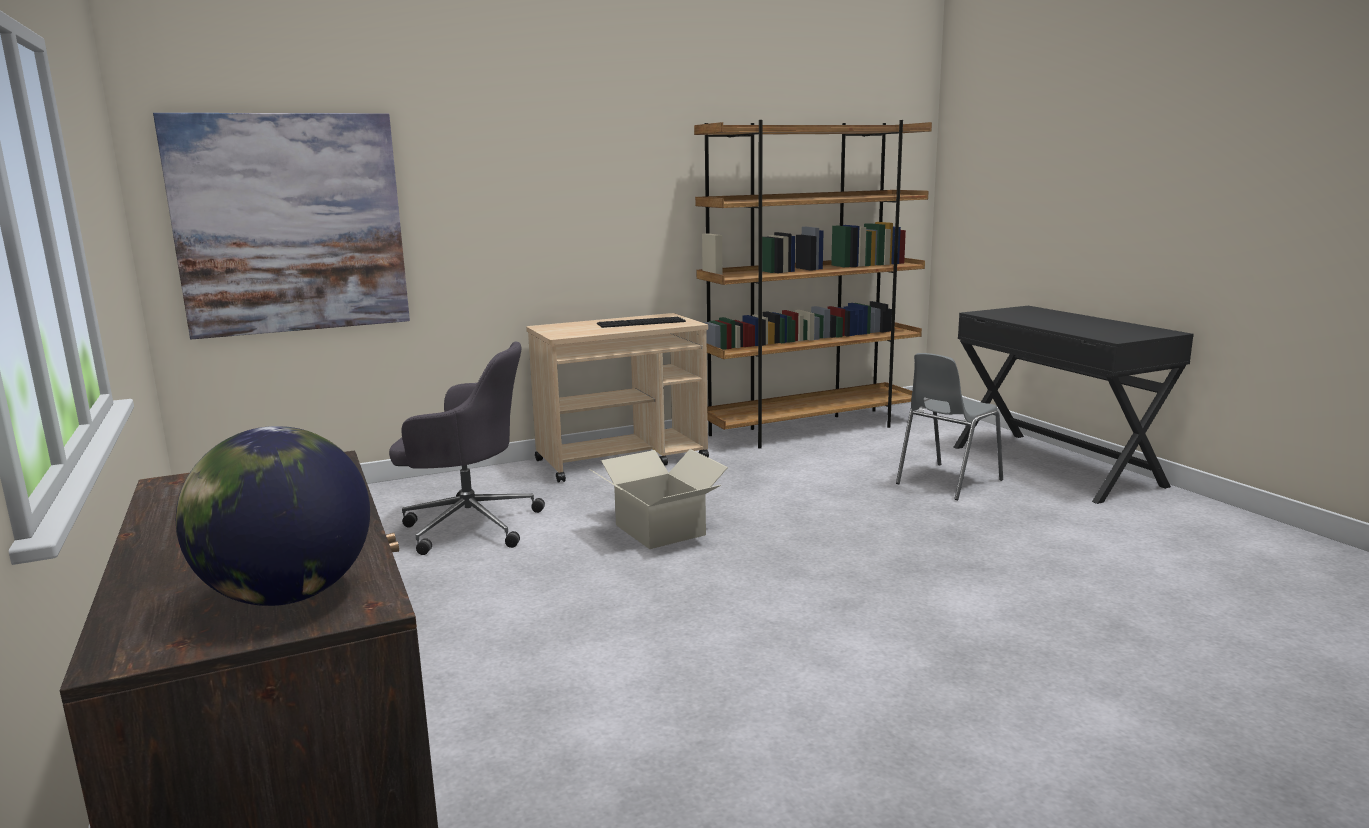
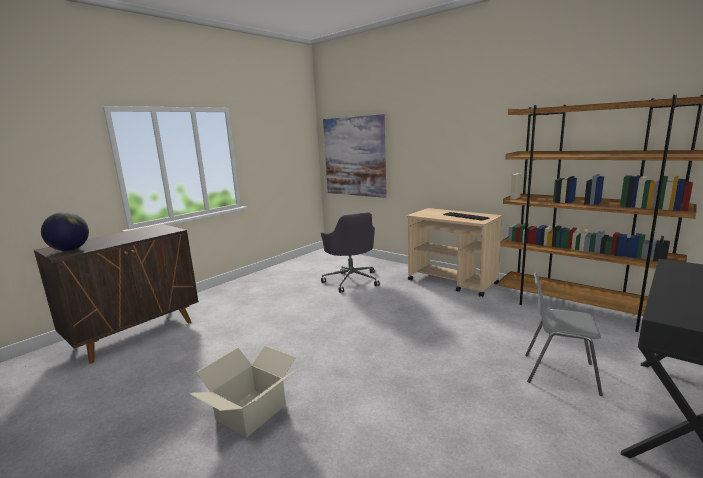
camera: 65 degrees right, 0 degrees up
(659, 530) = (382, 311): cardboard box -> cardboard box (250, 412)

